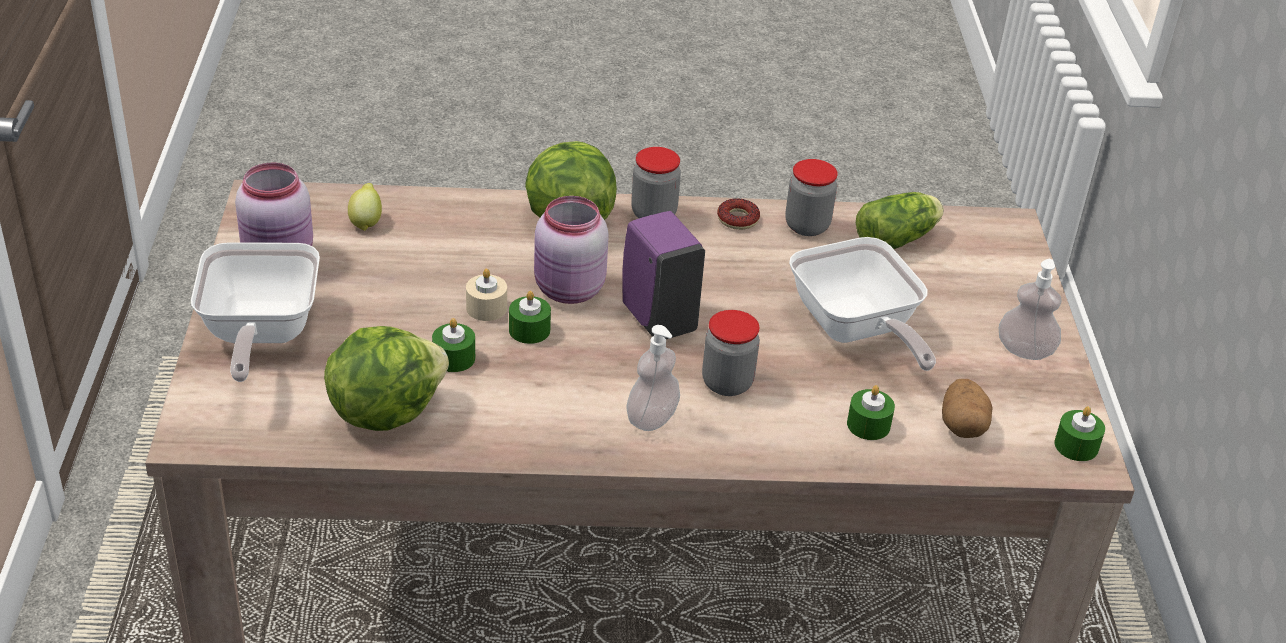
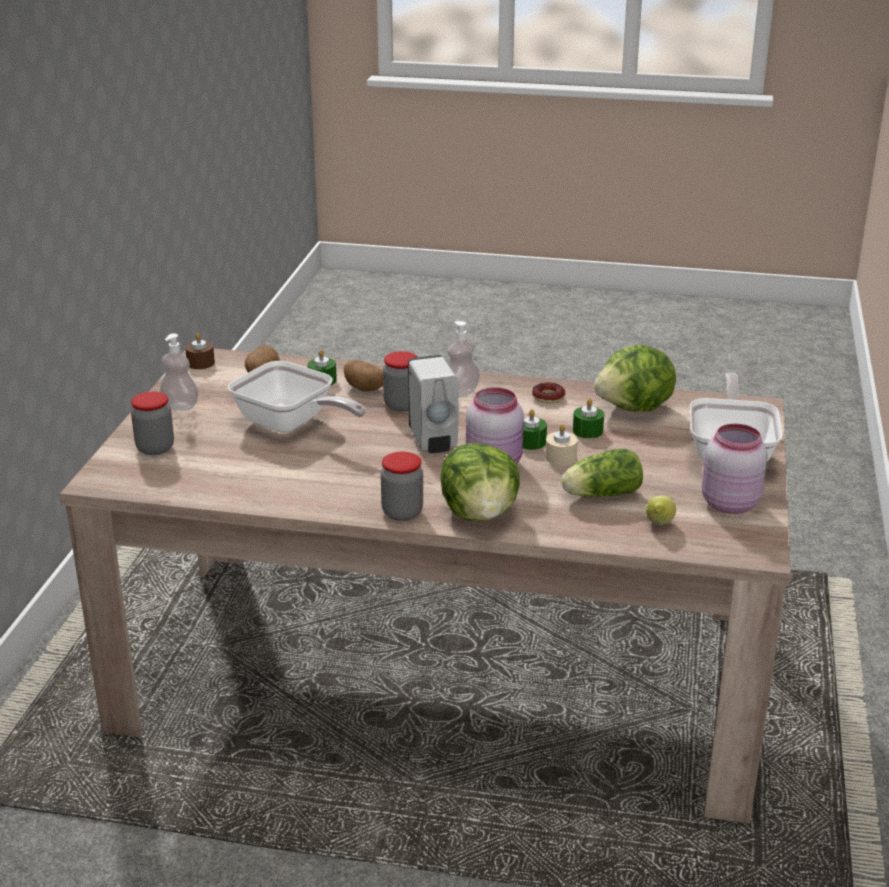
camera: 165 degrees left, 10 degrees down
(657, 318) = (433, 442): purple soap dispenser -> white soap dispenser
(738, 219) = (330, 503): donut -> donut (548, 397)
(794, 412) = (365, 389): none -> potato
(807, 226) = (273, 493): jar -> jar (155, 448)
(856, 331) = (291, 424): frying pan -> frying pan turned 135 degrees clockwise
(898, 239) = (203, 478): lettuce -> lettuce (599, 494)
(1076, 446) = (200, 363): green candle -> brown candle

